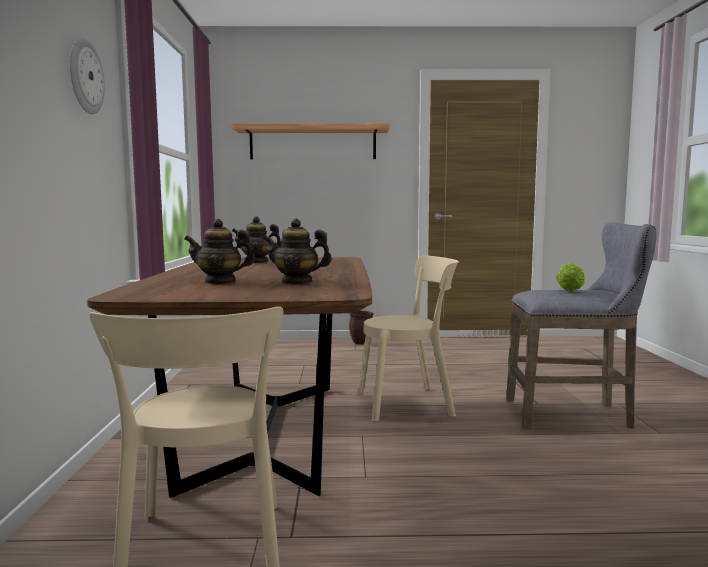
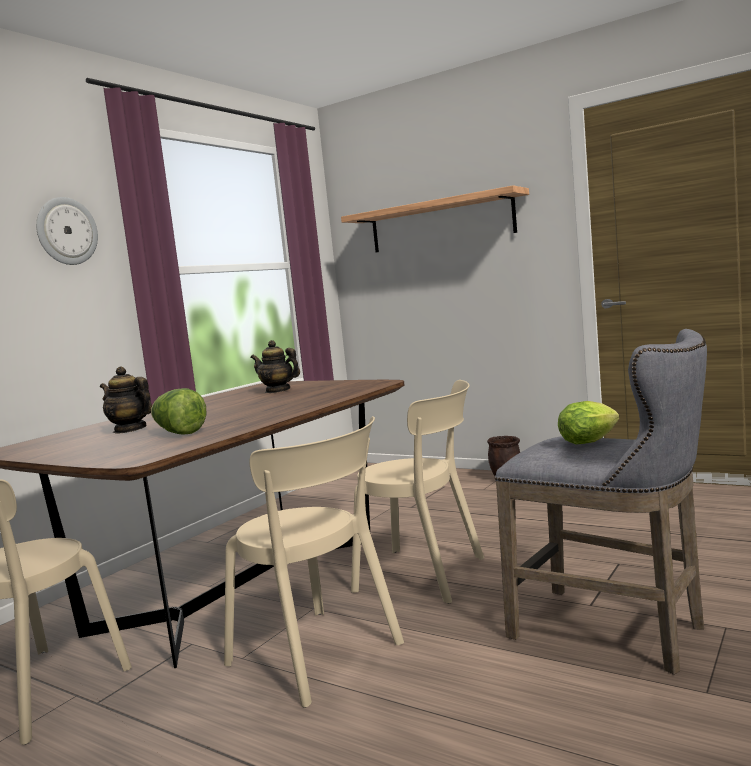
camera: 35 degrees right, 0 degrees up
(297, 282) = (179, 433): teapot -> lettuce
(424, 462) = (320, 656): none -> beige chair

